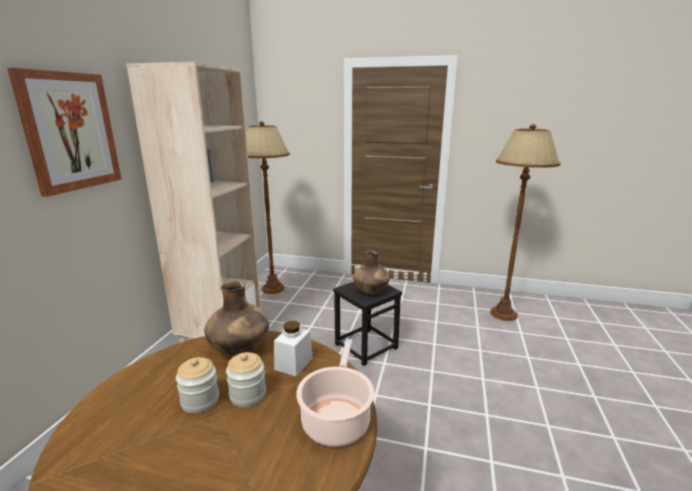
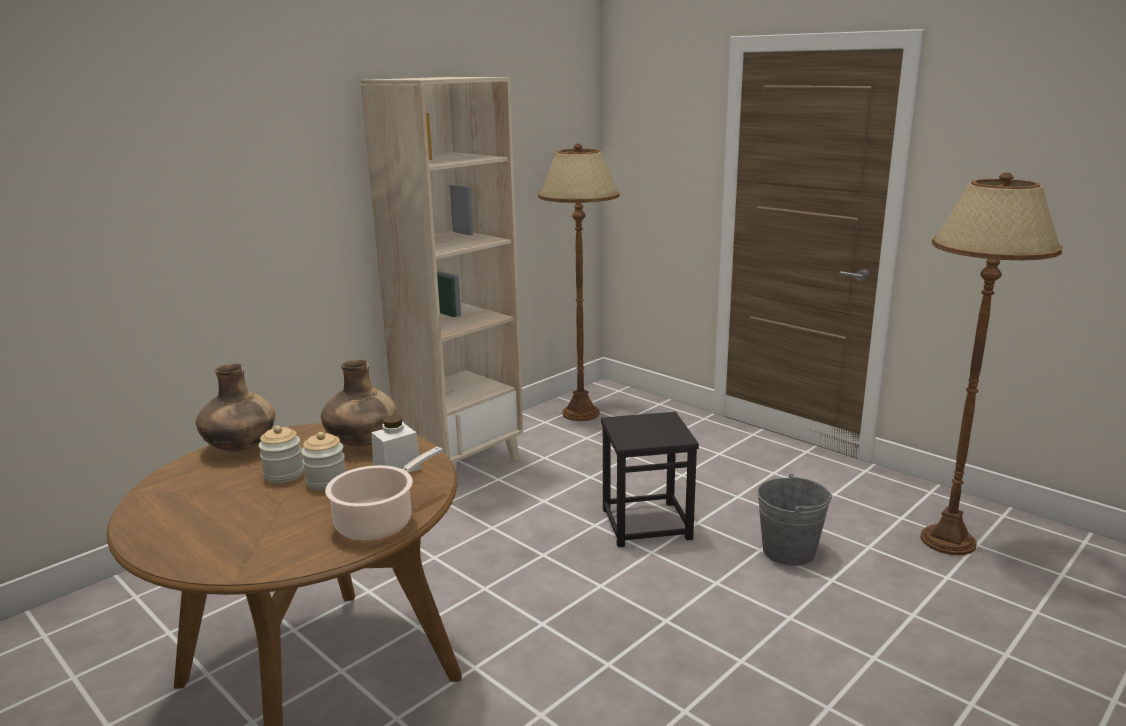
camera: 30 degrees right, 0 degrees up
(70, 132) = (282, 167): picture -> none
(371, 291) = (649, 433): brown vase -> brown vase (240, 447)
(447, 340) = (789, 551): none -> grey bucket

